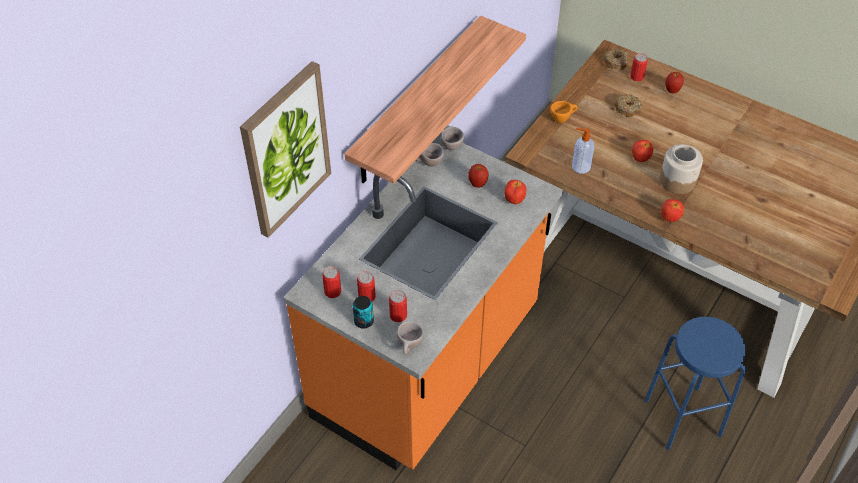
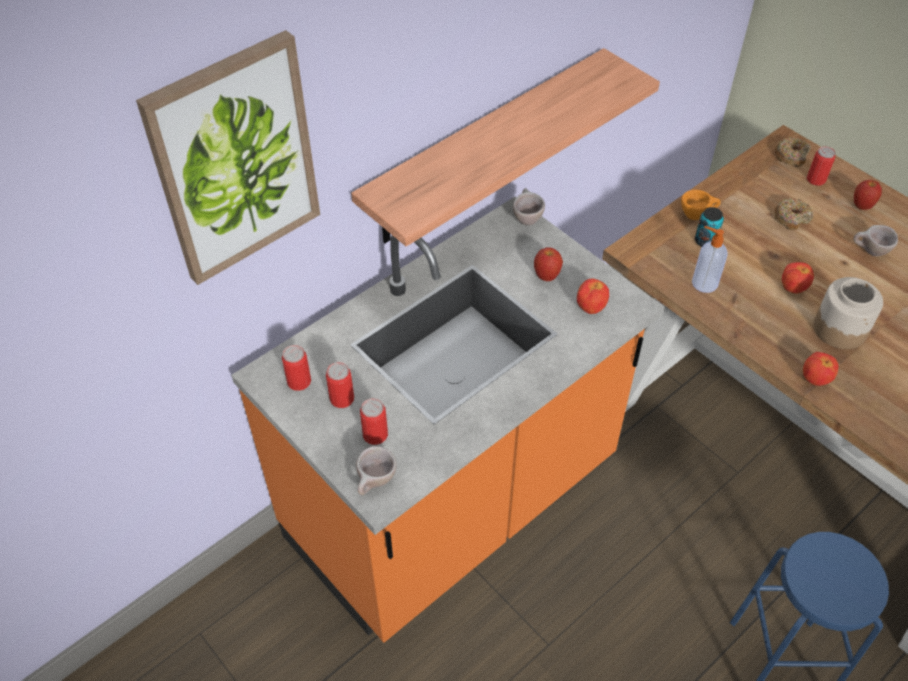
camera: 15 degrees right, 0 degrees up
(364, 321) = (325, 432): can -> can (705, 241)
(428, 164) = (488, 237): beige cup -> beige cup (869, 252)

